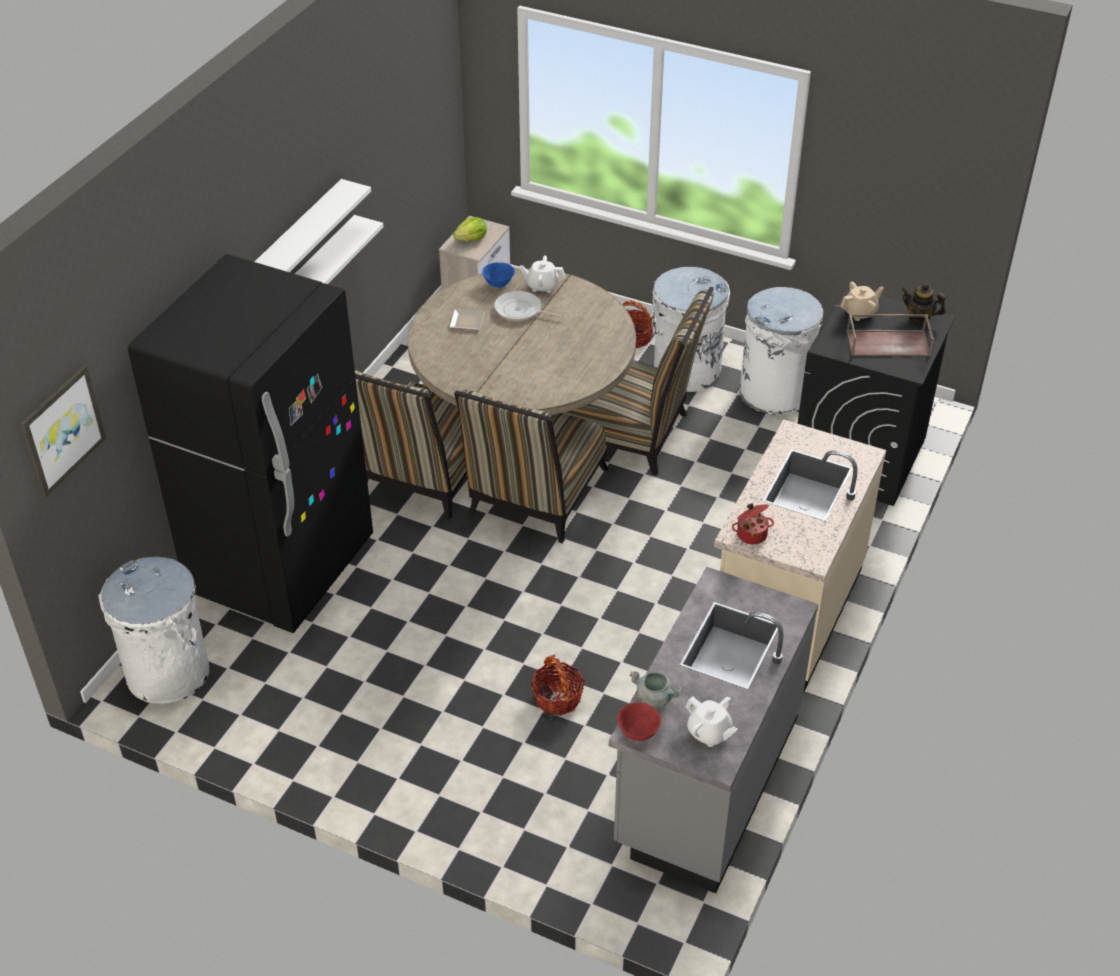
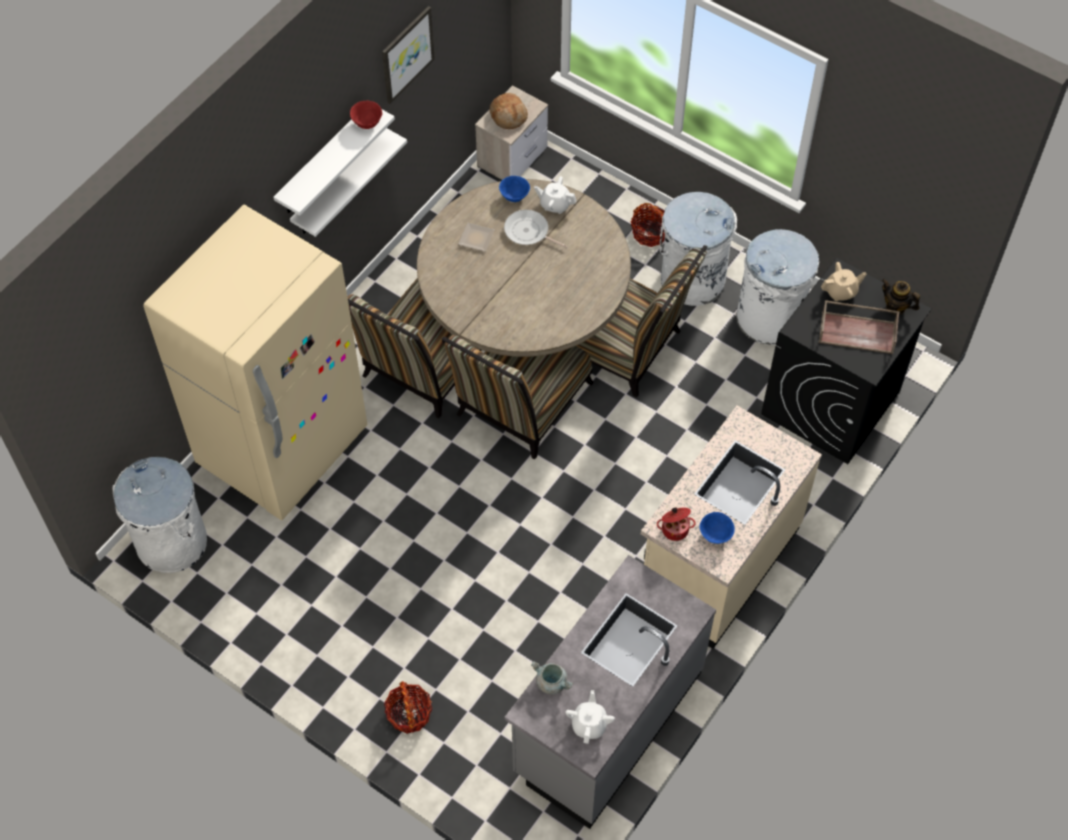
camera: 10 degrees right, 15 degrees up
(62, 430) = (81, 377): picture -> picture (407, 54)
(282, 567) = (283, 447): black fridge -> beige fridge
(471, 239) = (508, 116): lettuce -> bread
(557, 698) = (497, 620): basket -> basket (409, 714)
(638, 733) = (530, 714): red bowl -> red bowl (367, 123)
(709, 733) = (589, 724): white teapot -> white teapot turned 135 degrees counterclockwise
(797, 534) = (715, 535): none -> blue bowl

